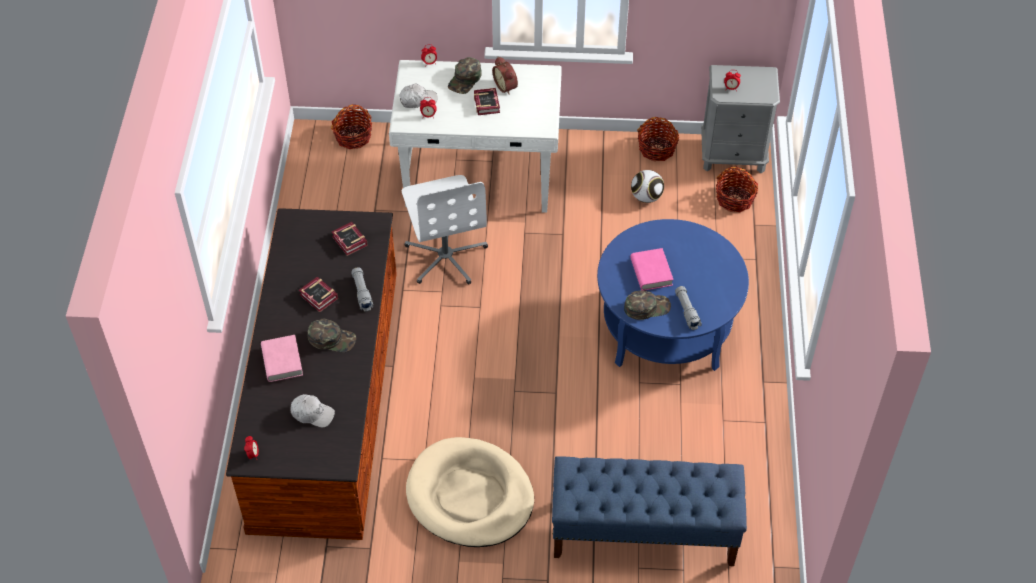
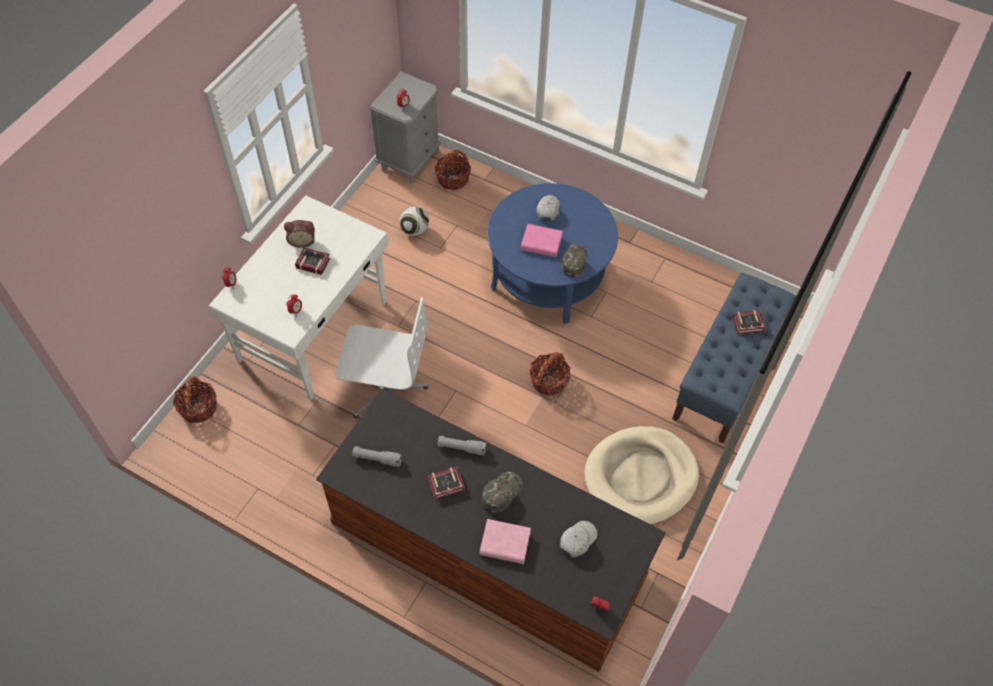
camera: 65 degrees left, 5 degrees up
(349, 242) = (396, 435): book -> book (749, 325)
(418, 100) = (270, 311): white cap -> white cap (547, 210)
(465, 79) = (272, 266): green cap -> none
(657, 149) = (370, 201): basket -> basket (548, 380)
(687, 311) = (592, 239): grey flashlight -> grey flashlight (377, 459)

